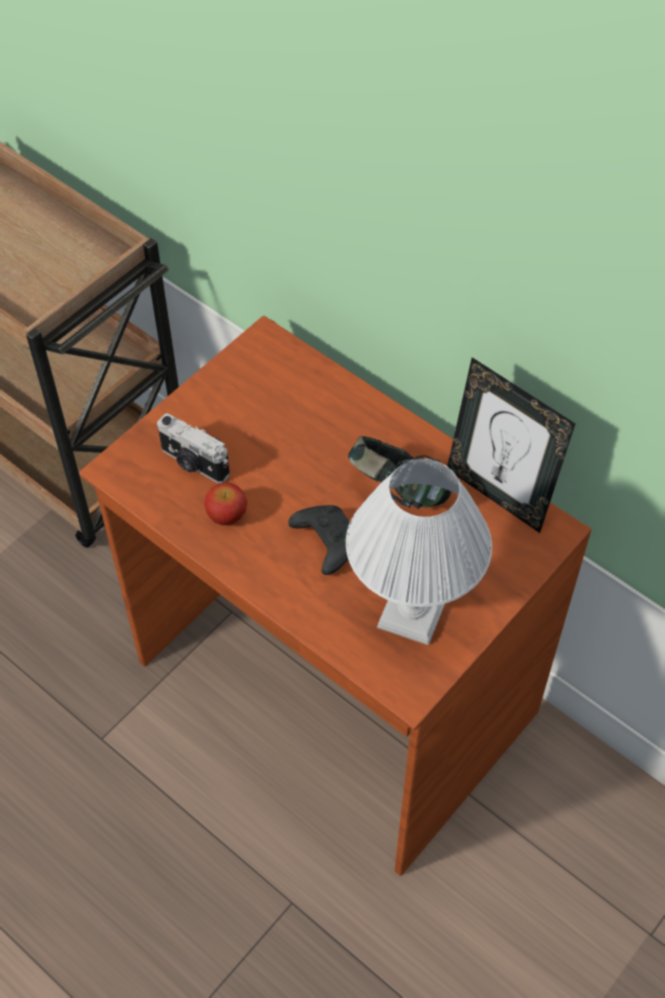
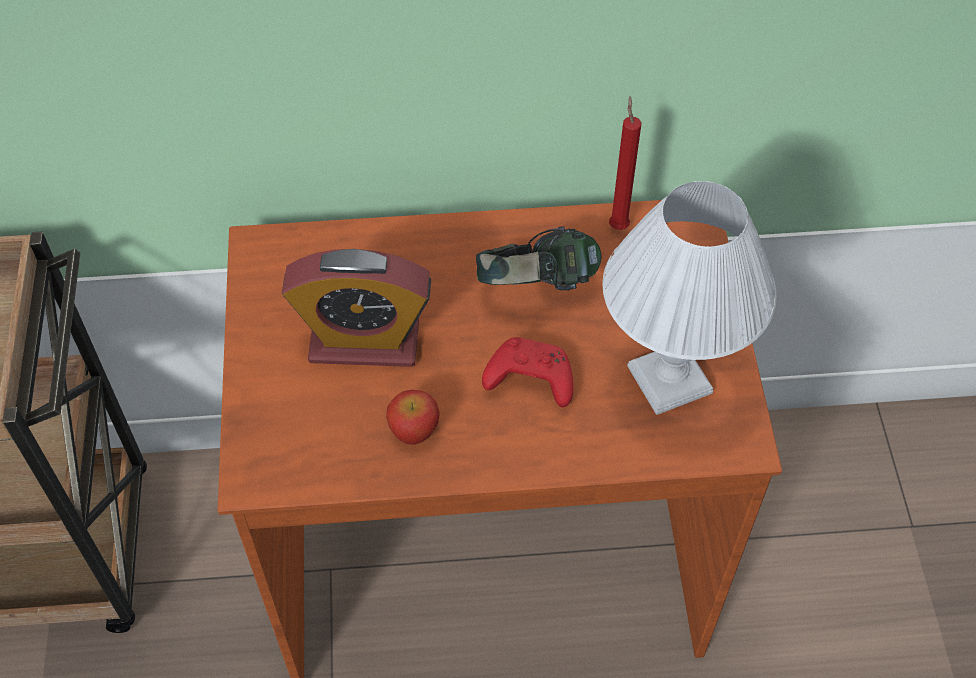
camera: 45 degrees left, 0 degrees up
(193, 463) = (325, 409): camera -> none
(259, 442) = (364, 342): none -> alarm clock
(325, 542) = (528, 380): black game controller -> red game controller
(498, 494) = (618, 224): picture frame -> red candle

